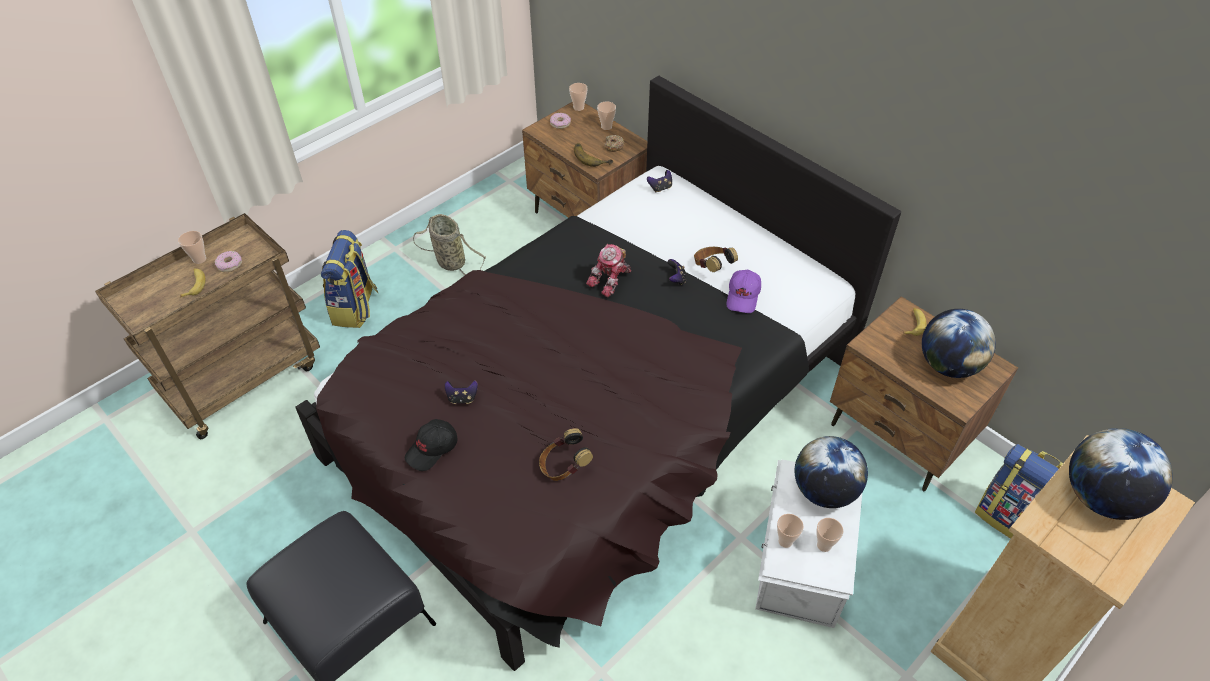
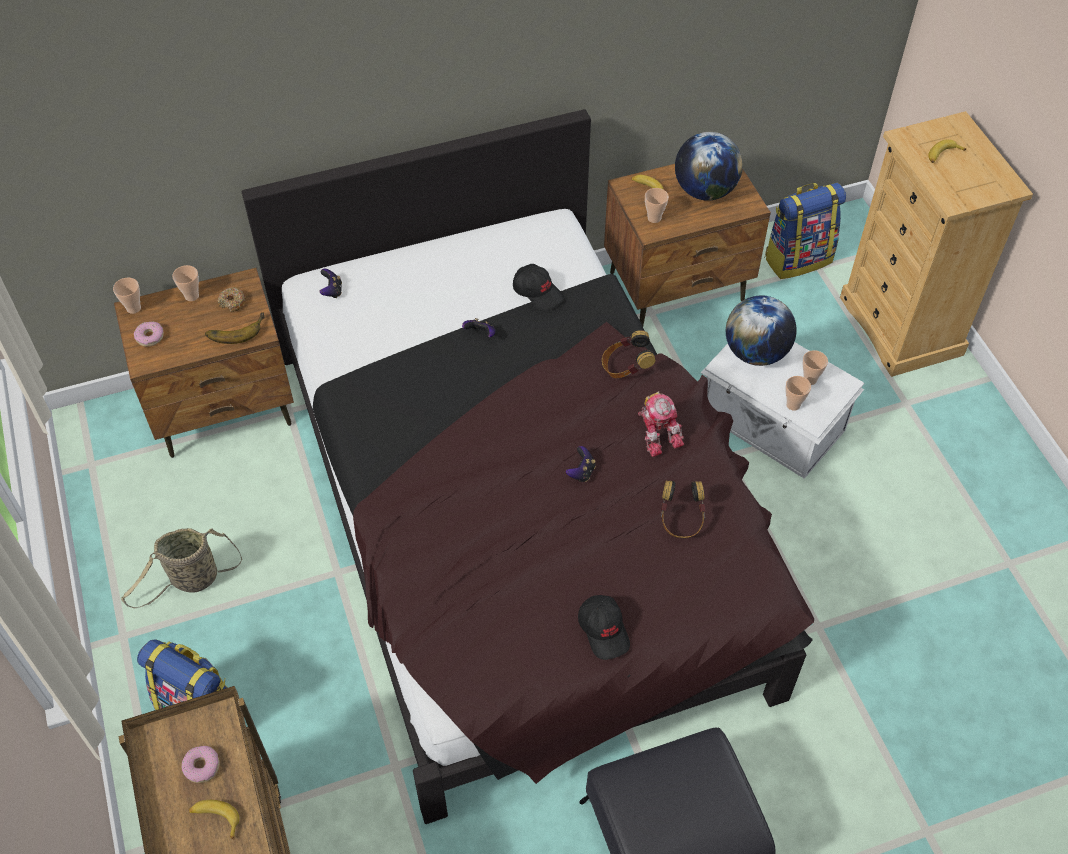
camera: 65 degrees left, 5 degrees up
(199, 259) = (166, 804): cup -> cup (654, 218)
(462, 398) = (548, 580): game controller -> game controller (581, 472)
(611, 280) = (452, 388): toy robot -> toy robot (658, 432)
(712, 268) = (482, 299): headphones -> headphones (625, 367)
(743, 296) = (538, 292): purple cap -> black cap
(1101, 497) = (943, 155): globe -> banana

